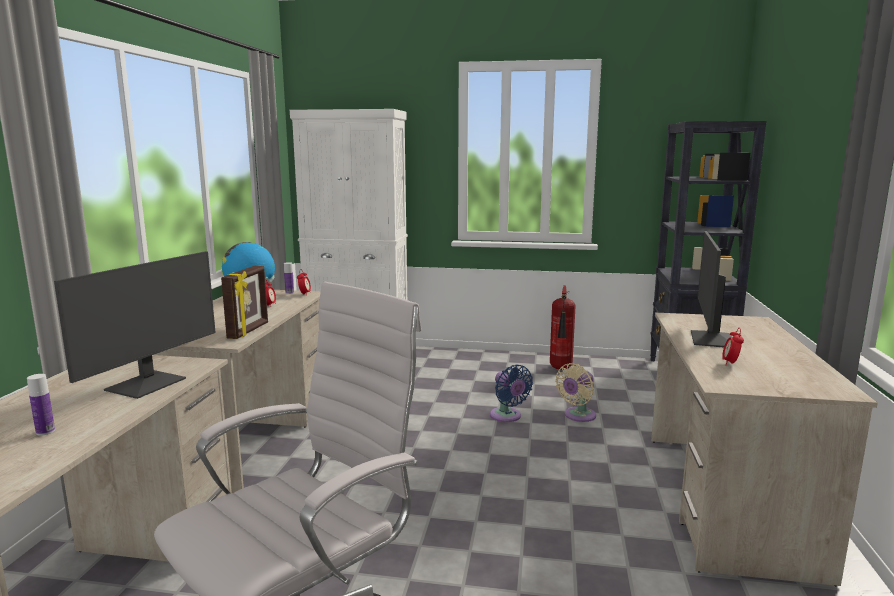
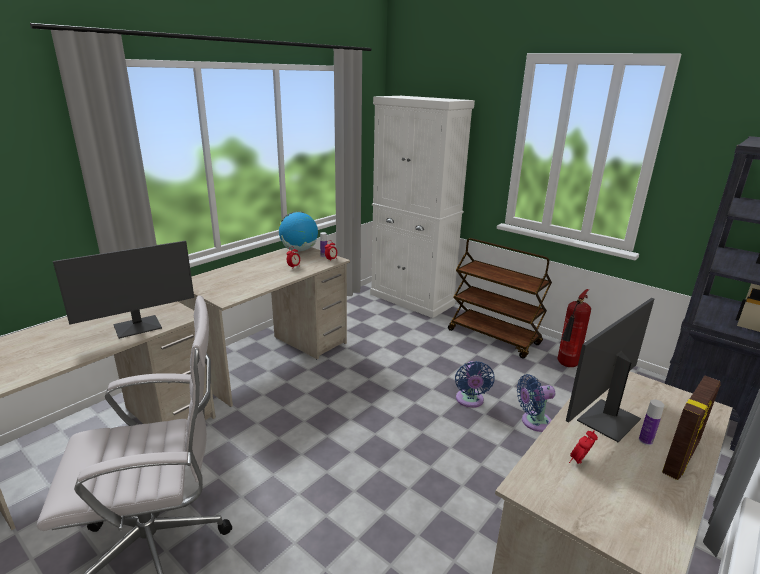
camera: 30 degrees right, 10 degrees up
(45, 431) = (50, 351): bottle -> bottle (645, 441)
(249, 331) = (250, 291): picture frame -> picture frame (682, 458)
(476, 363) = (494, 337): none -> brown cart
(577, 416) = (533, 422): beige fan -> blue fan

